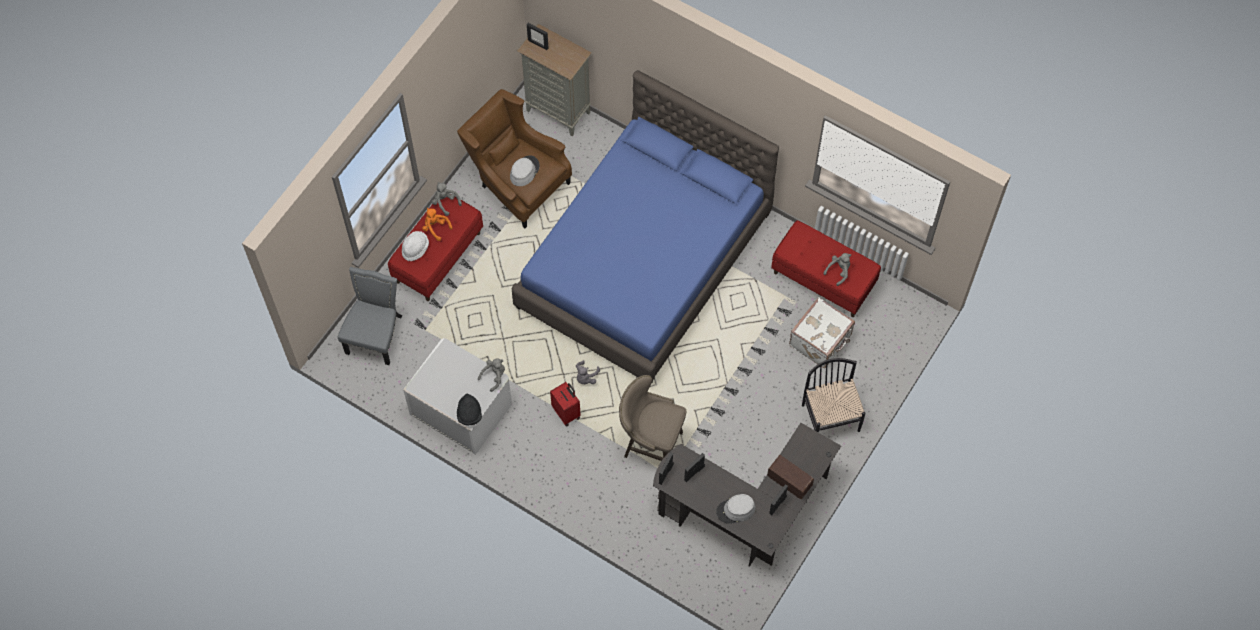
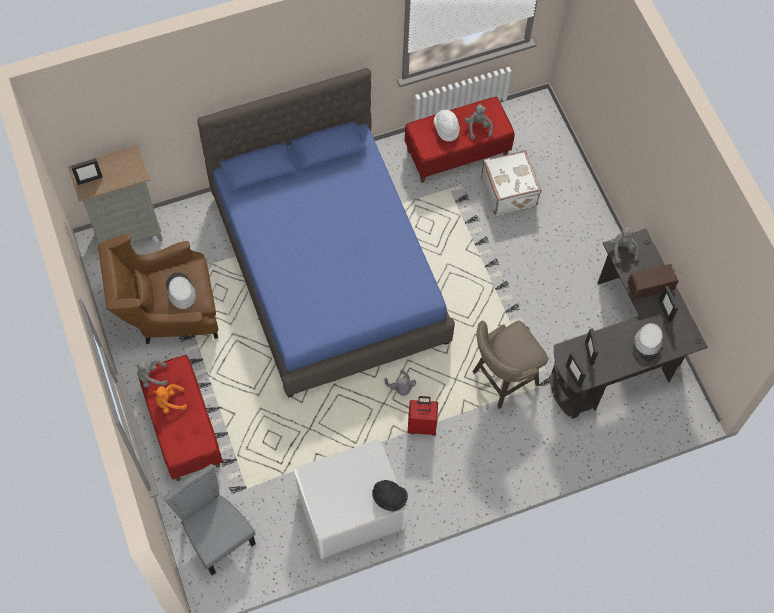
camera: 55 degrees left, 0 degrees up
(415, 249) = (176, 434): white hat -> white hat (446, 129)
(494, 376) = (368, 451): grey plush toy -> grey plush toy (622, 249)
(830, 415) = (580, 231): black chair -> none

